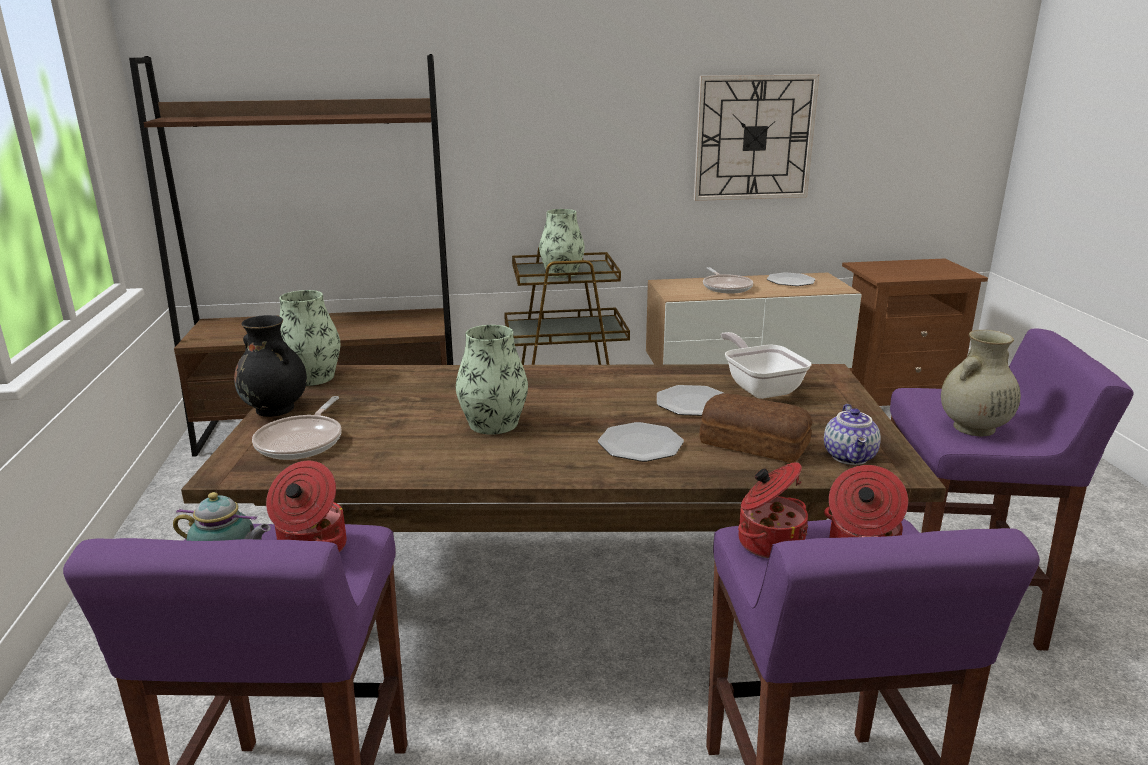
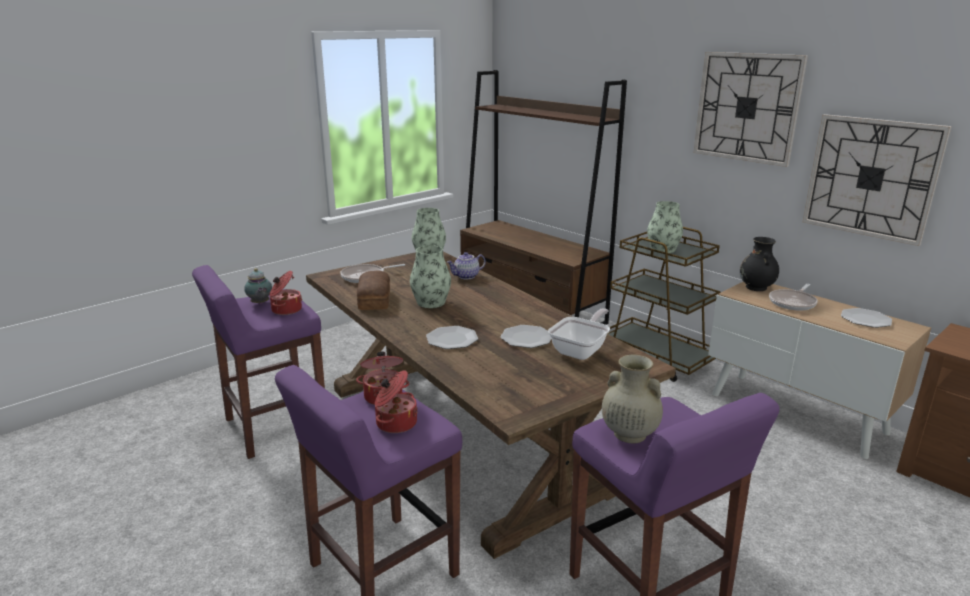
camera: 55 degrees right, 0 degrees up
(276, 409) = (389, 262): black vase -> black vase (756, 288)
(609, 77) = (747, 107): none -> wall clock
(753, 442) = (494, 366): bread -> bread (375, 299)
(851, 457) = (512, 397): teapot -> teapot (466, 276)

